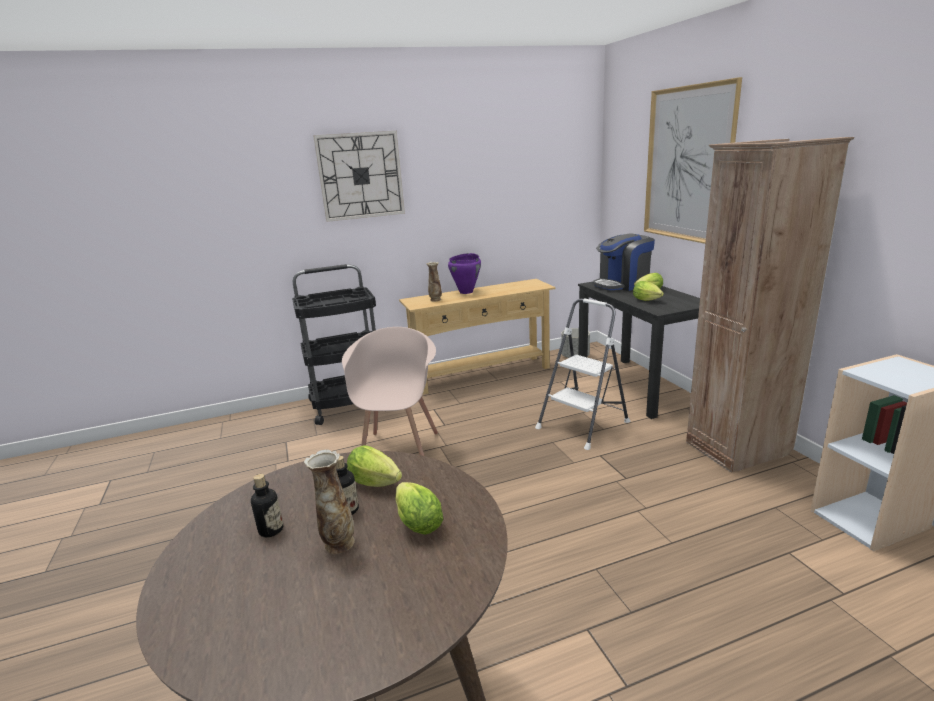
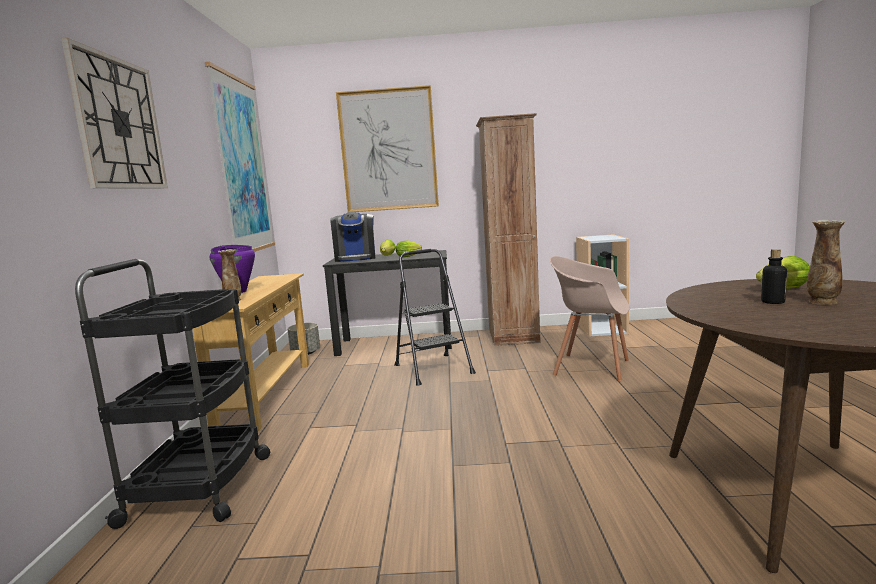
camera: 70 degrees left, 10 degrees down
(271, 530) = (817, 317): bottle -> none
(378, 484) = (728, 297): lettuce -> none
(400, 449) = (380, 455): beige chair -> beige chair (590, 367)
(542, 177) = (242, 166): none -> picture
(584, 423) = (432, 368): white step ladder -> black step ladder

